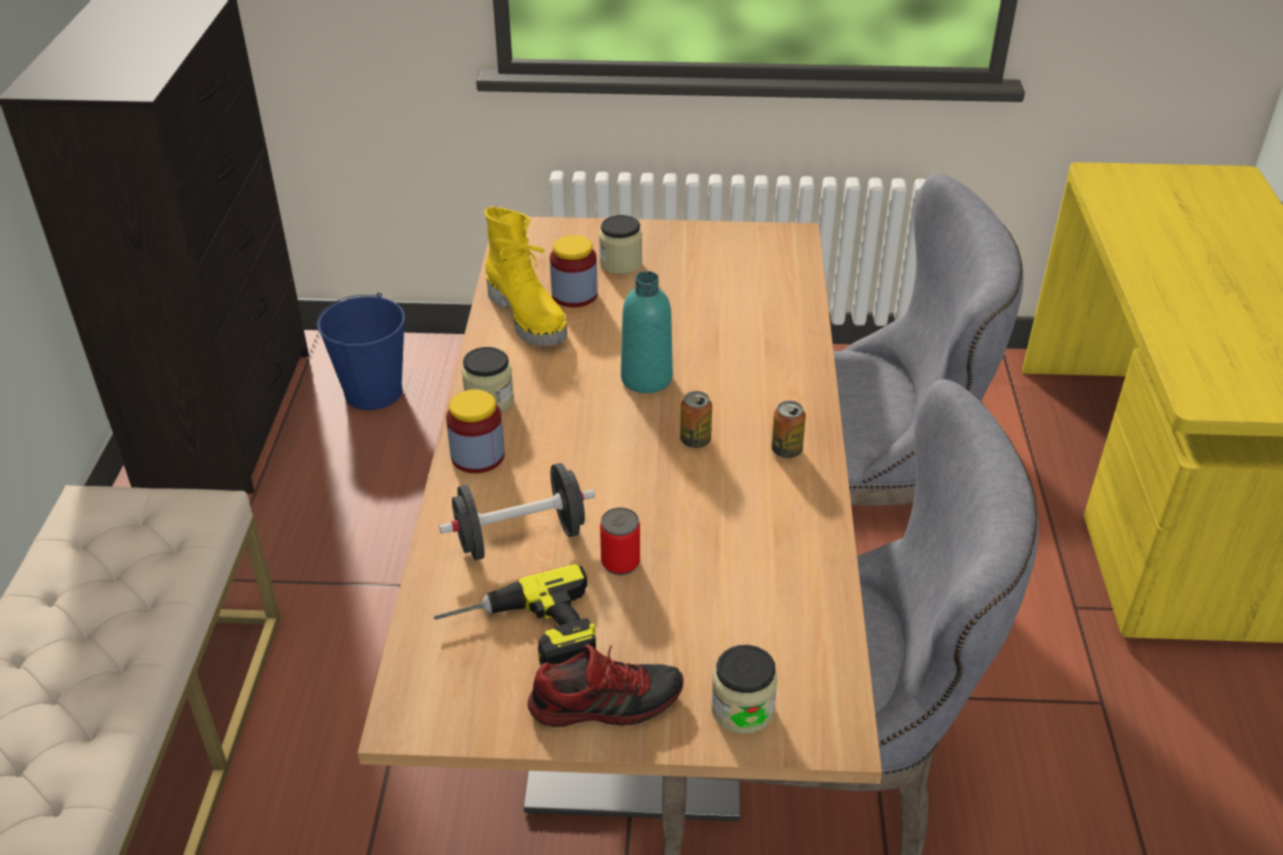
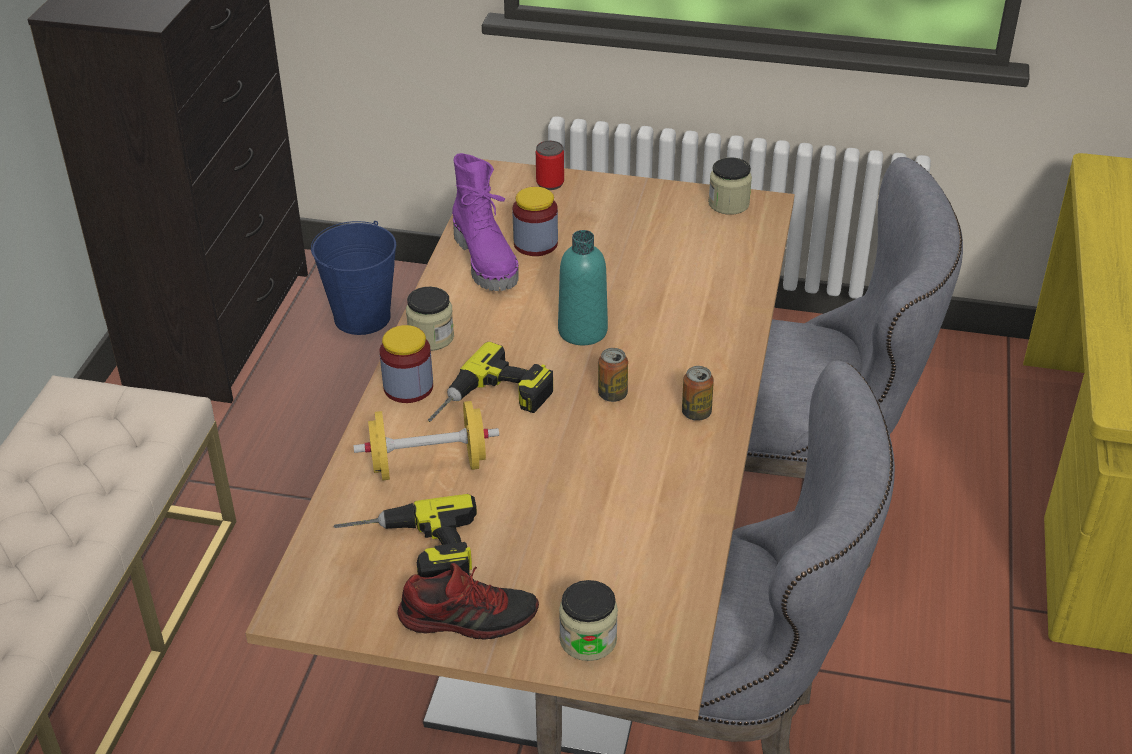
camera: 10 degrees right, 0 degrees up
(520, 537) = (428, 465): black dumbbell -> yellow dumbbell
(529, 317) = (487, 261): yellow boot -> purple boot
(571, 463) = (492, 403): none -> power drill
(620, 263) = (588, 217): jar -> jar (728, 204)
(620, 562) = (513, 498): can -> can (550, 183)

